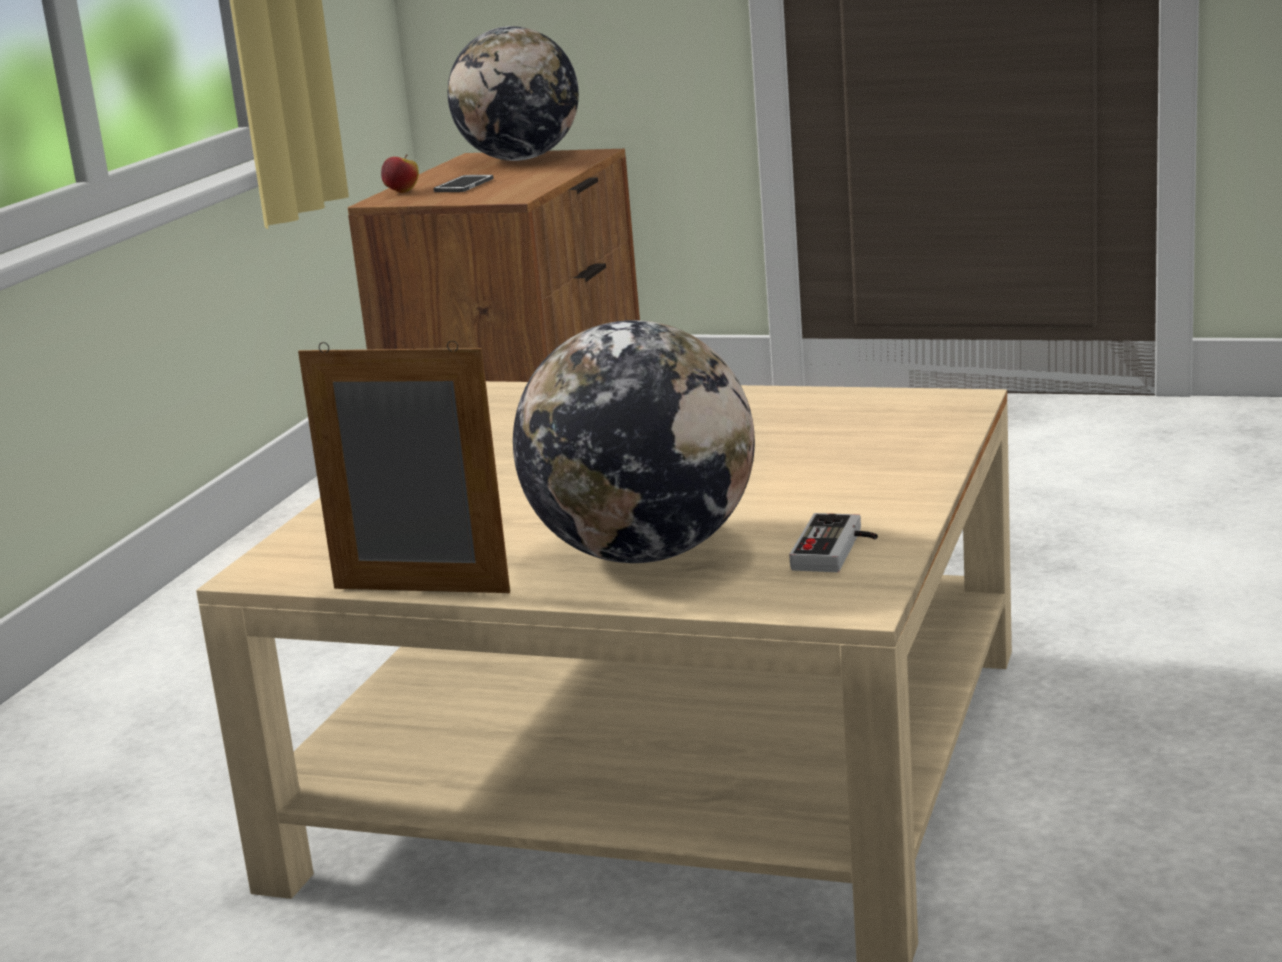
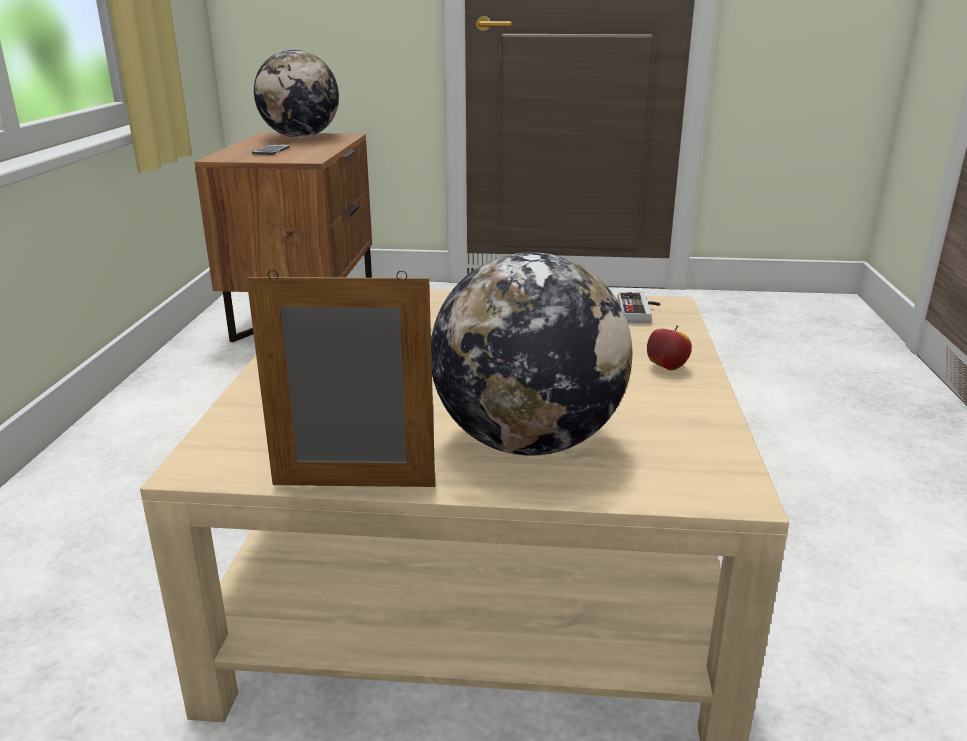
camera: 15 degrees left, 5 degrees up
(402, 192) = (229, 153): apple -> apple (666, 367)
(838, 550) = (681, 436): game controller -> game controller (640, 312)

